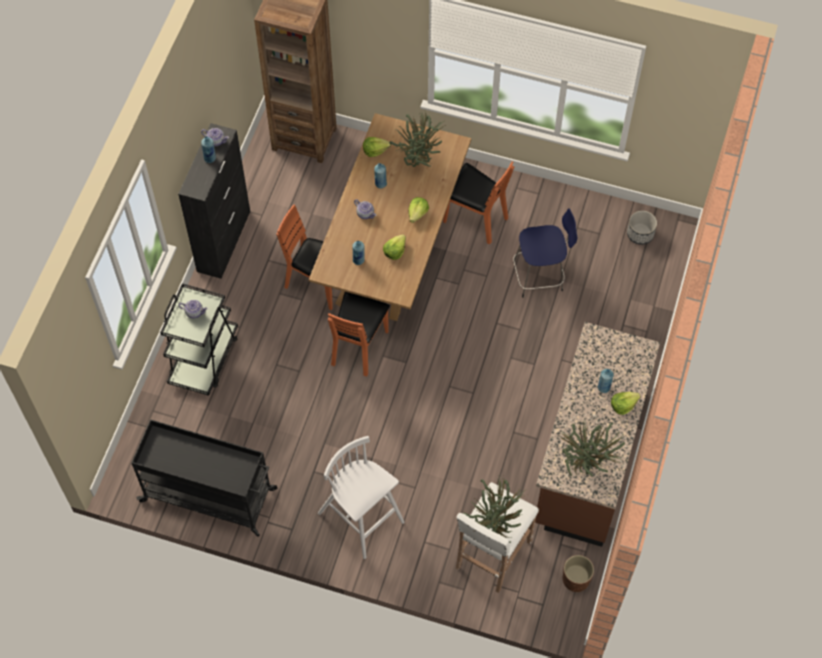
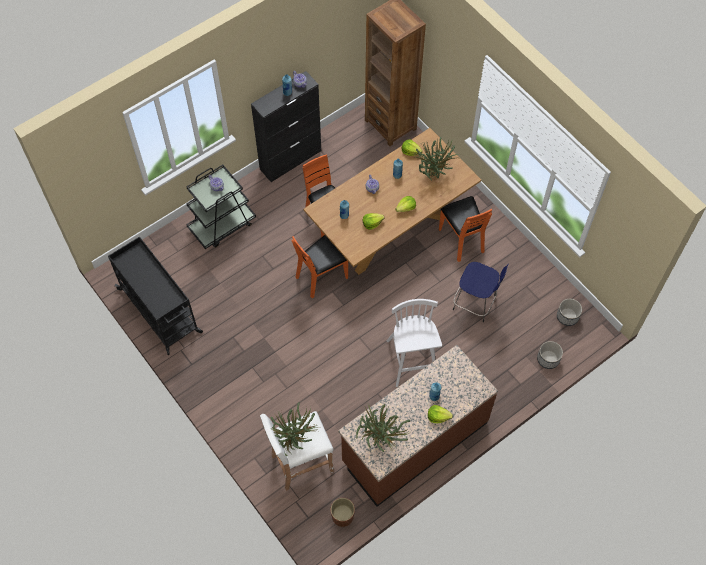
camera: 35 degrees right, 0 degrees up
(362, 519) = (239, 386): white stool -> white stool (412, 361)
(654, 289) = (548, 359): none -> planter

